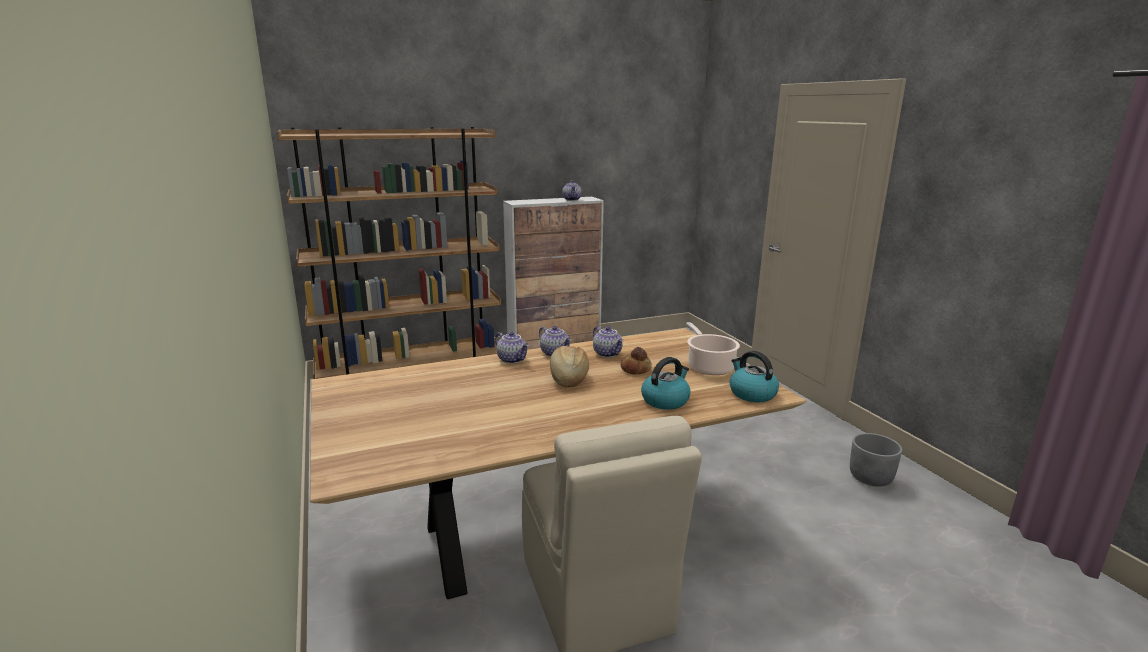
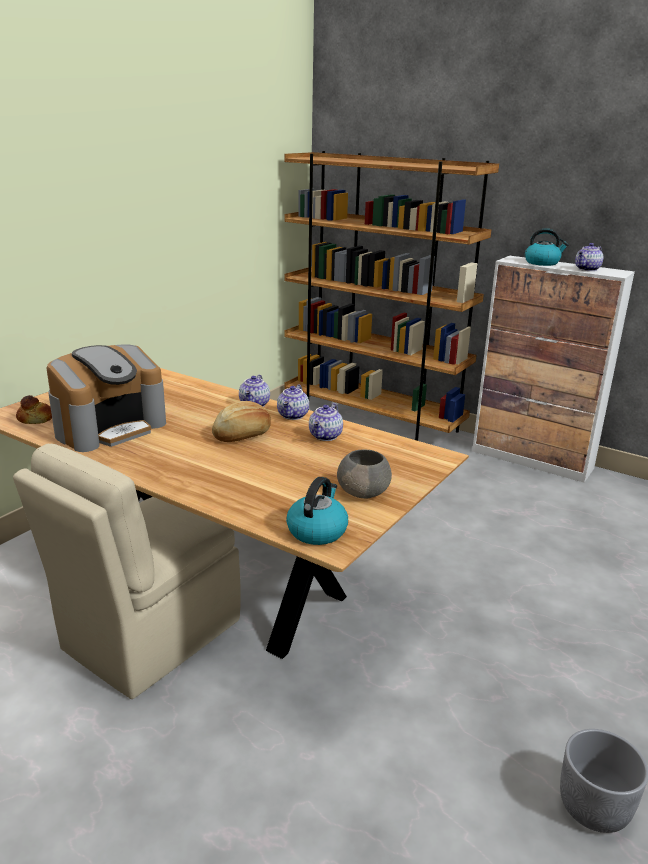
camera: 55 degrees right, 5 degrees up
(471, 426) = (110, 428): none -> coffee machine
(635, 369) = (304, 457): bread -> bread (36, 419)
(665, 400) = (243, 488): kettle -> kettle (542, 263)
(709, 367) = (364, 492): cooking pot -> grey bowl

